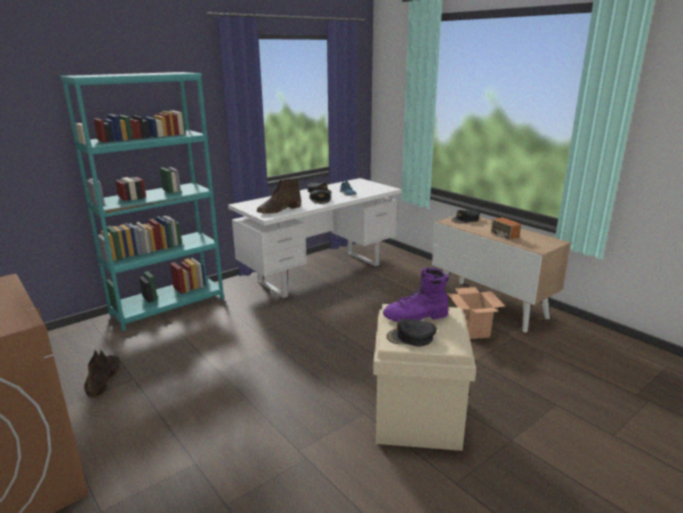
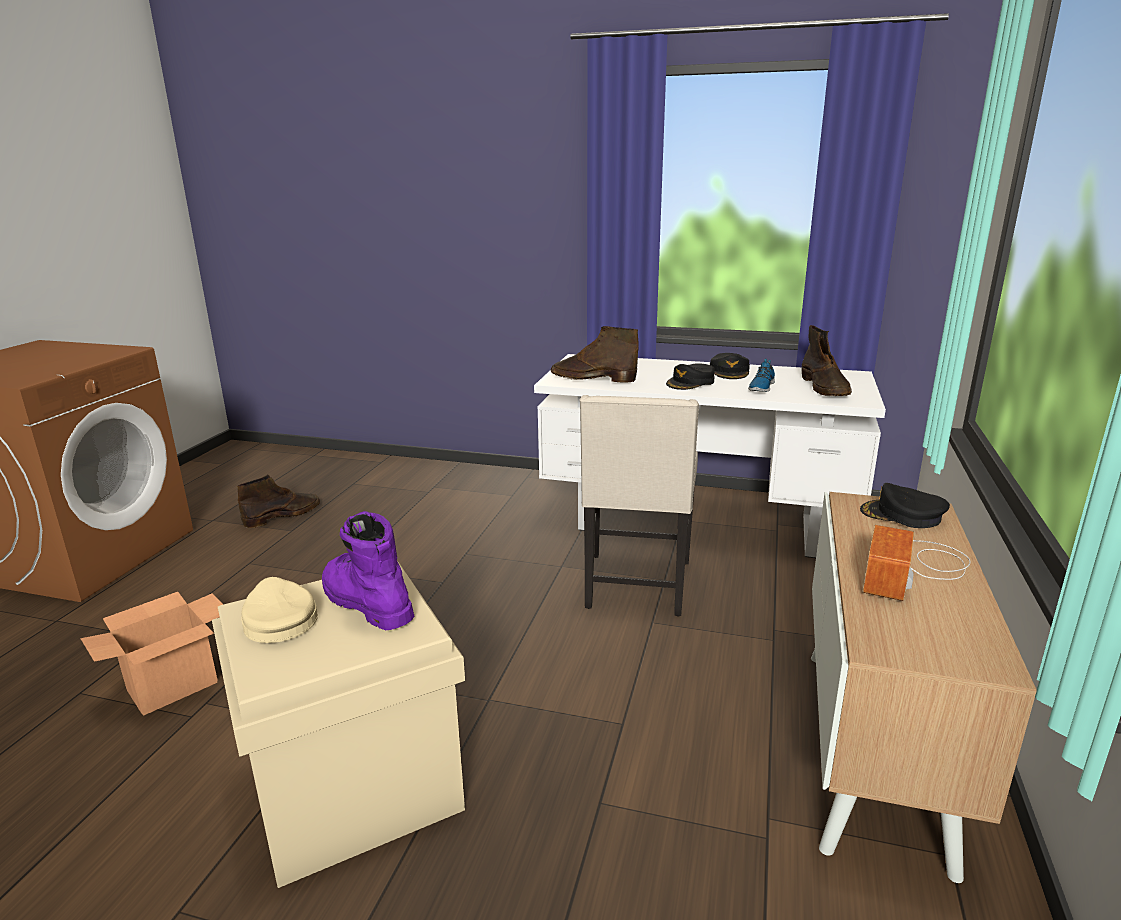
camera: 55 degrees right, 0 degrees up
(168, 306) = (463, 476): turquoise bookcase -> none
(350, 304) = (636, 586): none -> beige chair
(365, 187) = (824, 387): none -> brown boot
(411, 337) = (278, 620): black cap -> beige cap
(472, 329) = (724, 757): cardboard box -> cardboard box (173, 686)

